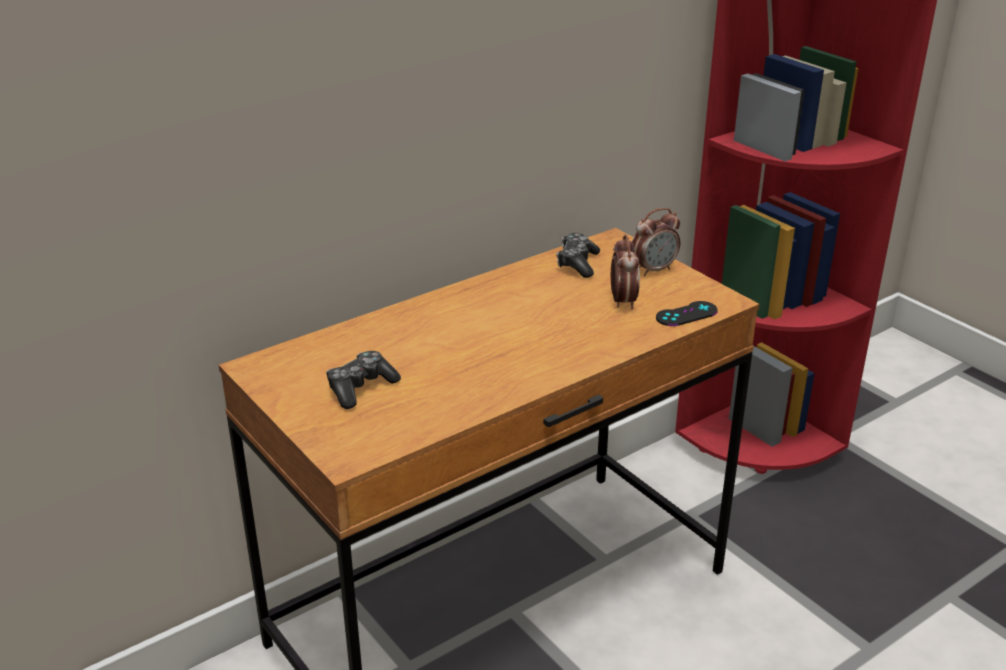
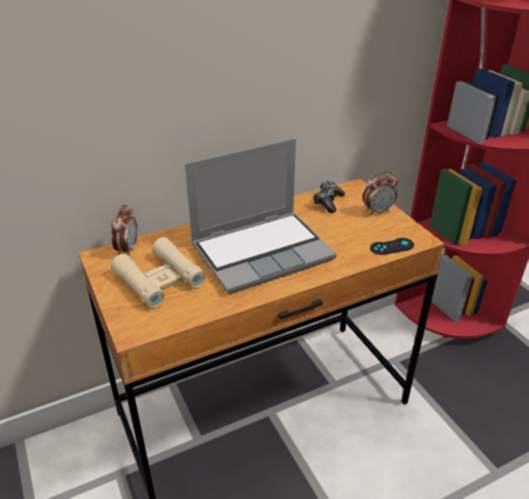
camera: 10 degrees right, 5 degrees up
(361, 388) = (159, 279): game controller -> beige binoculars
(502, 337) = (263, 251): none -> laptop
(622, 301) = (350, 232): alarm clock -> alarm clock (127, 249)

